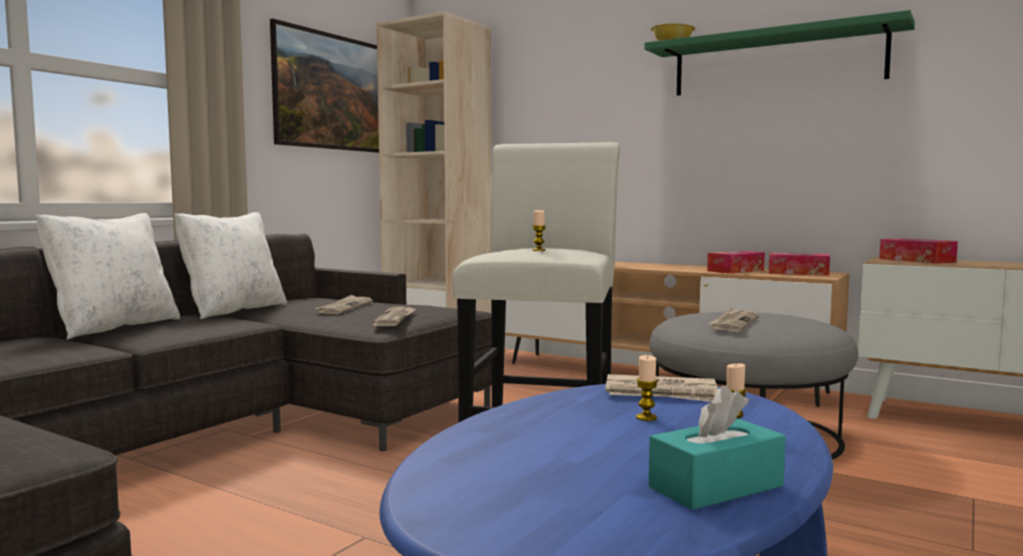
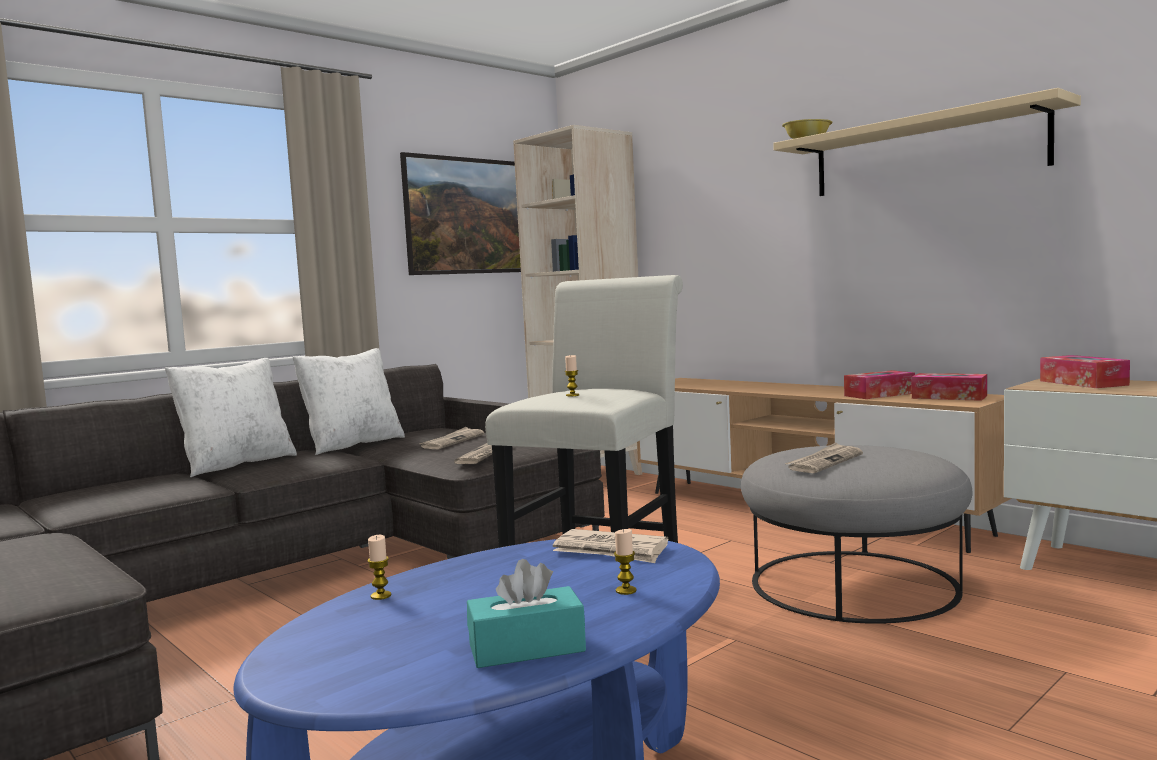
camera: 15 degrees right, 0 degrees up
(646, 417) = (560, 576): candle -> candle (381, 596)
(776, 62) = (925, 153): green shelf -> beige shelf

